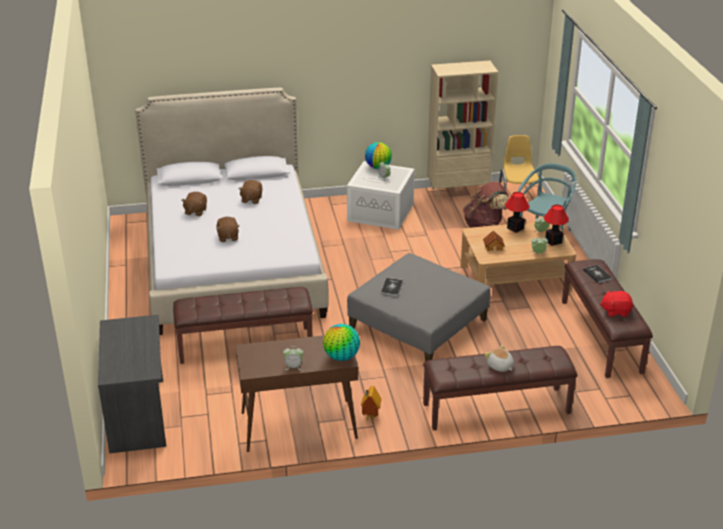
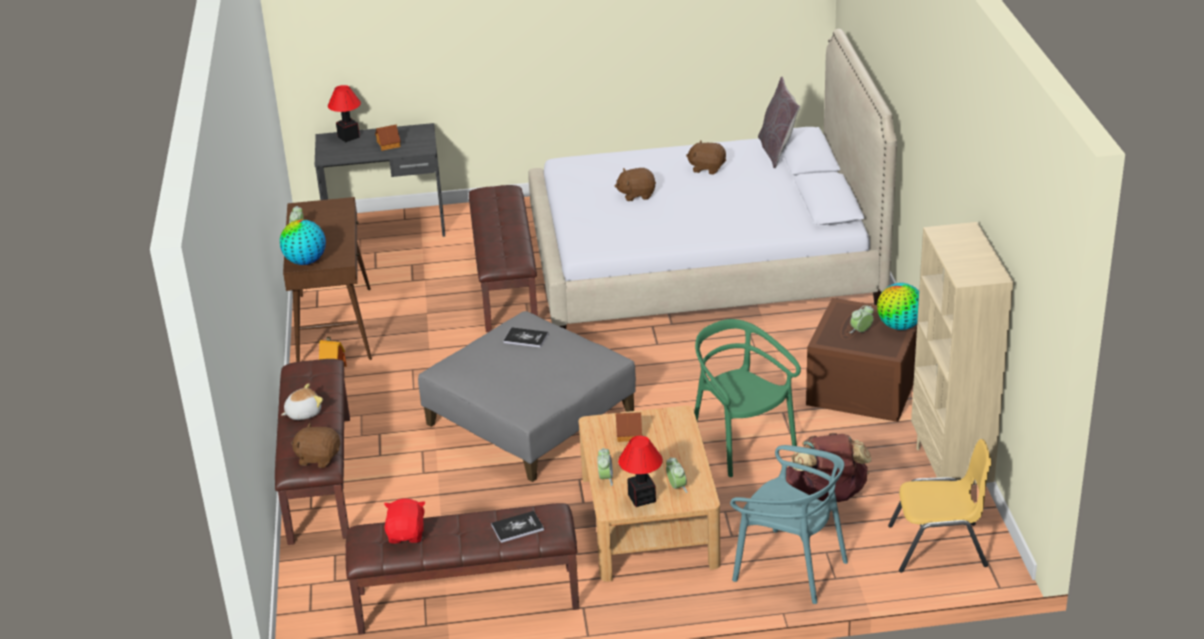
camera: 95 degrees right, 0 degrees up
(134, 340) = (389, 144): none -> toy house
(177, 187) = (778, 151): none -> grey pillow
(251, 199) = (743, 205): brown plush toy -> brown plush toy (318, 458)
(381, 212) = (864, 388): white storage box -> brown storage box
(438, 250) = (741, 443): none -> green chair
(515, 228) = (689, 459): table lamp -> table lamp (349, 137)

